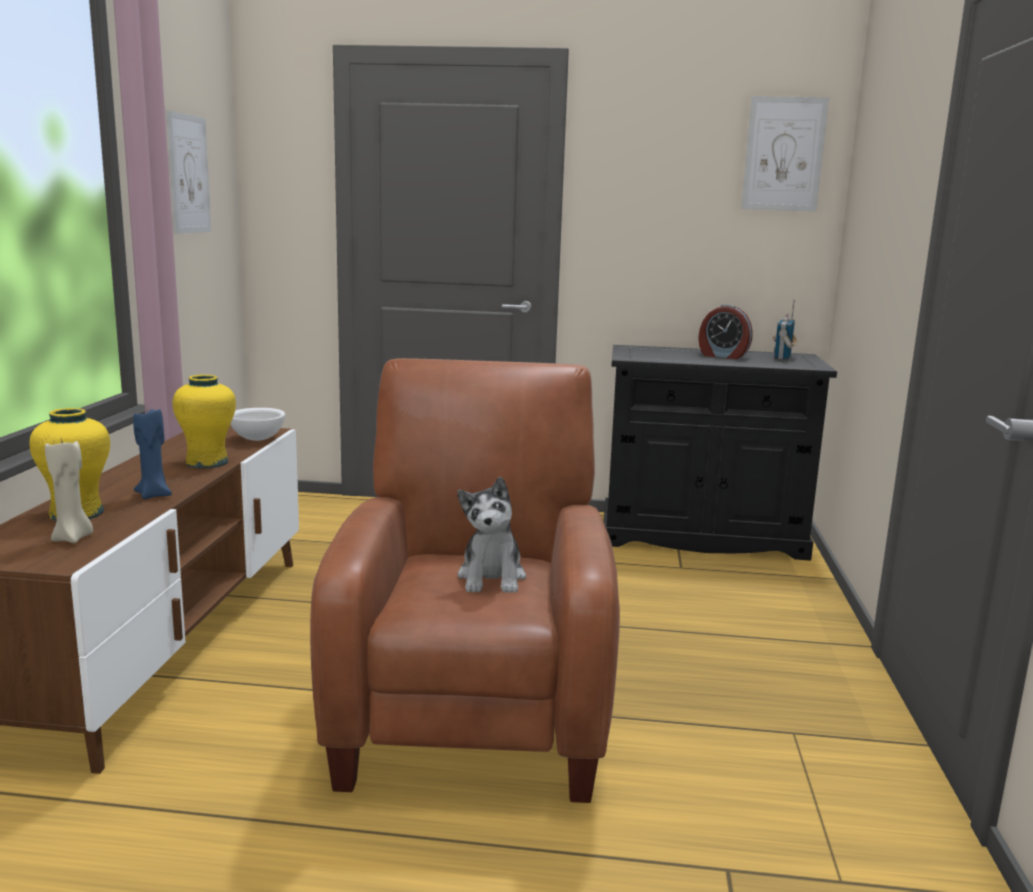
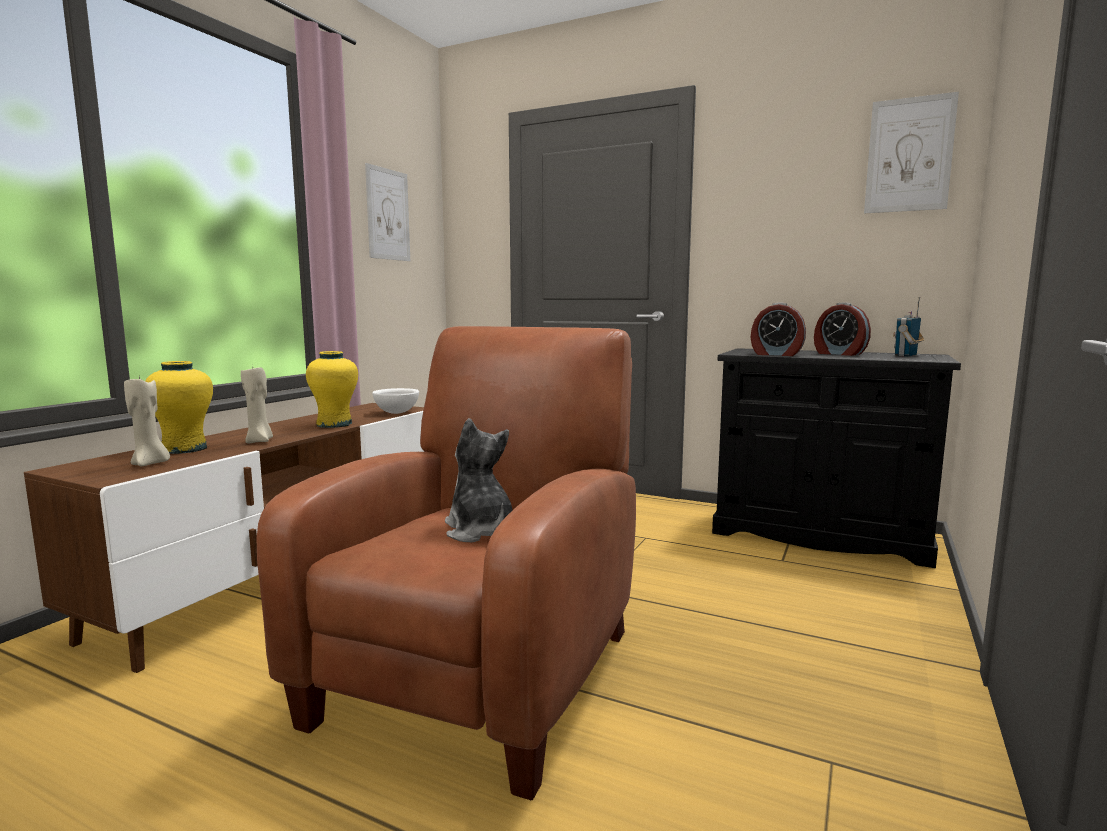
camera: 20 degrees right, 5 degrees down
(154, 495) = (260, 441): blue candle -> beige candle
(492, 578) = (480, 531): plush toy -> plush toy turned 135 degrees clockwise
(668, 359) = (776, 354): none -> alarm clock

